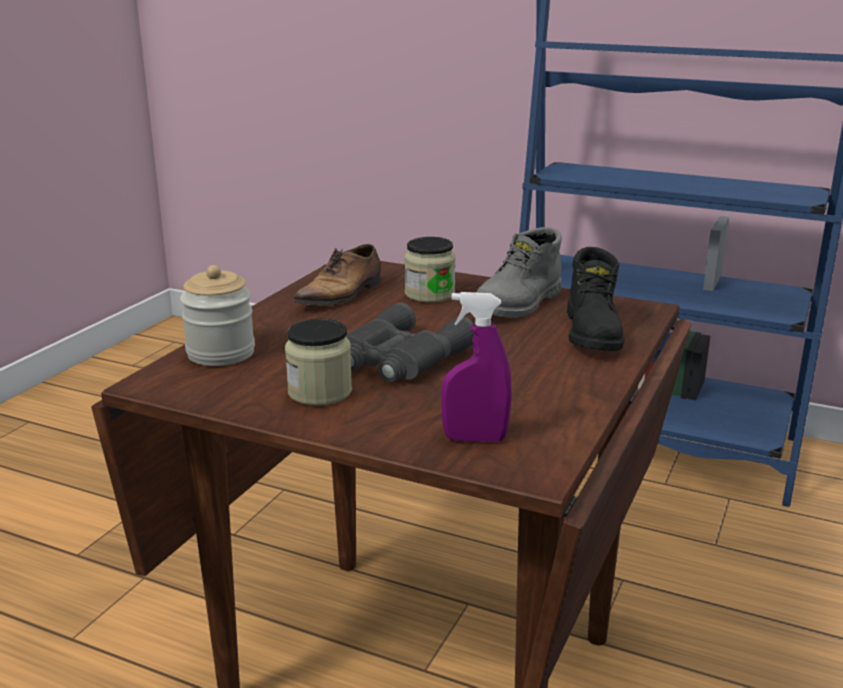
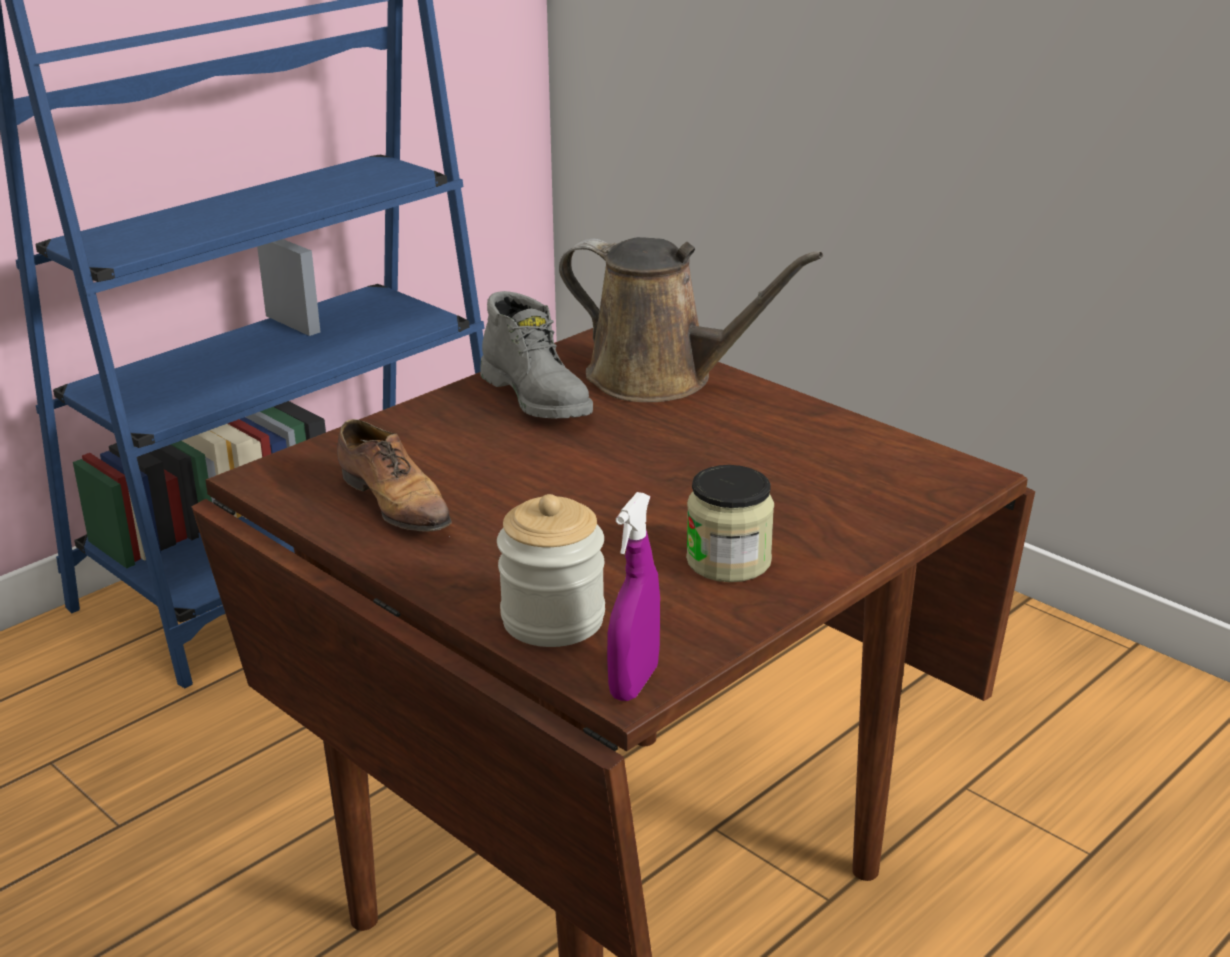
camera: 70 degrees left, 5 degrees up
(399, 358) = (656, 497): grey binoculars -> none
(429, 294) = (452, 443): jar -> none
(475, 438) = (891, 491): purple spray bottle -> purple spray bottle (634, 683)
(594, 333) = (661, 379): black boot -> brown watering can

